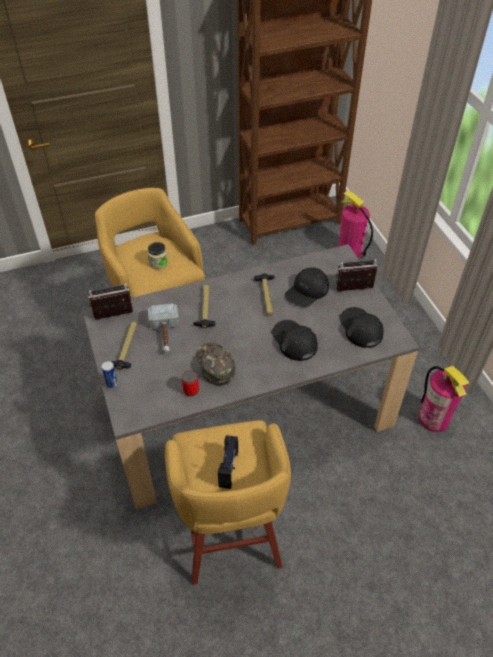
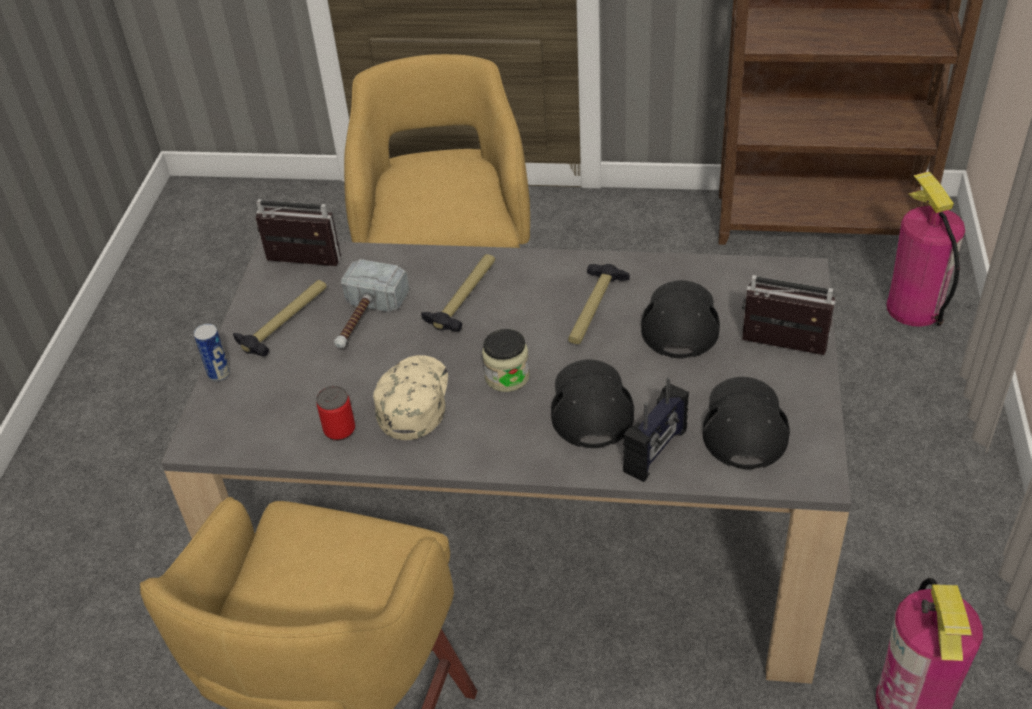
camera: 30 degrees right, 5 degrees down
(158, 262) = (442, 198): jar -> jar (507, 377)
(214, 364) = (412, 399): green cap -> beige cap
(229, 469) = (313, 597): radio -> radio (656, 451)
(307, 291) = (680, 321): black cap -> black cap turned 120 degrees clockwise

